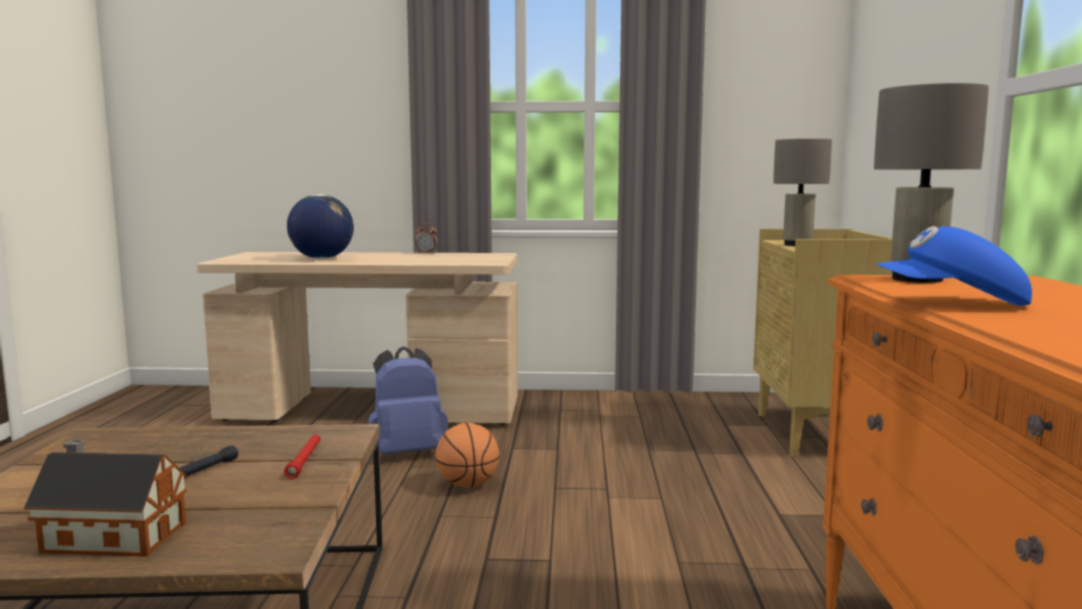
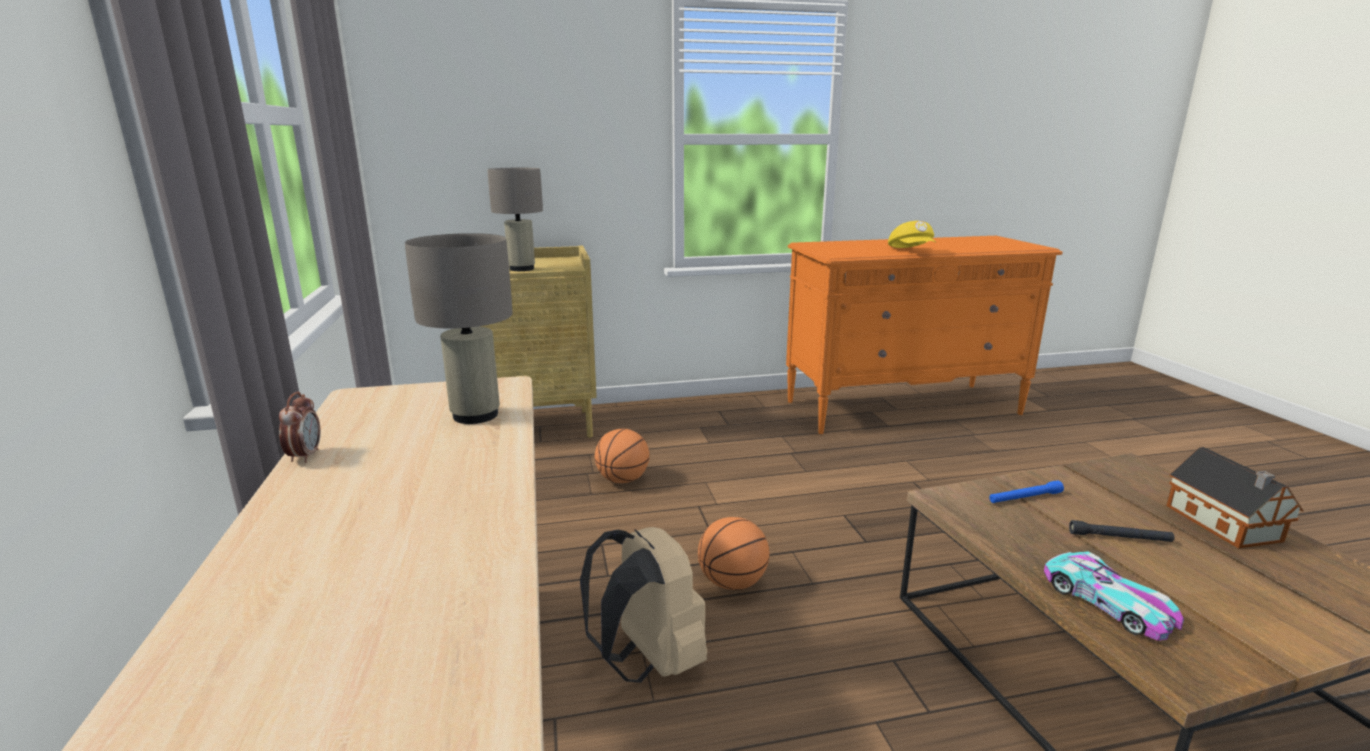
camera: 105 degrees left, 10 degrees up
(158, 440) = (1108, 603): none -> toy car
(304, 461) = (1024, 498): red flashlight -> blue flashlight
(321, 258) = (405, 553): globe -> none
(407, 452) = (648, 661): blue backpack -> beige backpack
(675, 462) = (622, 480): none -> basketball
(917, 279) = (837, 251): grey table lamp -> grey table lamp (477, 415)
(953, 303) = (912, 251): blue cap -> yellow cap

